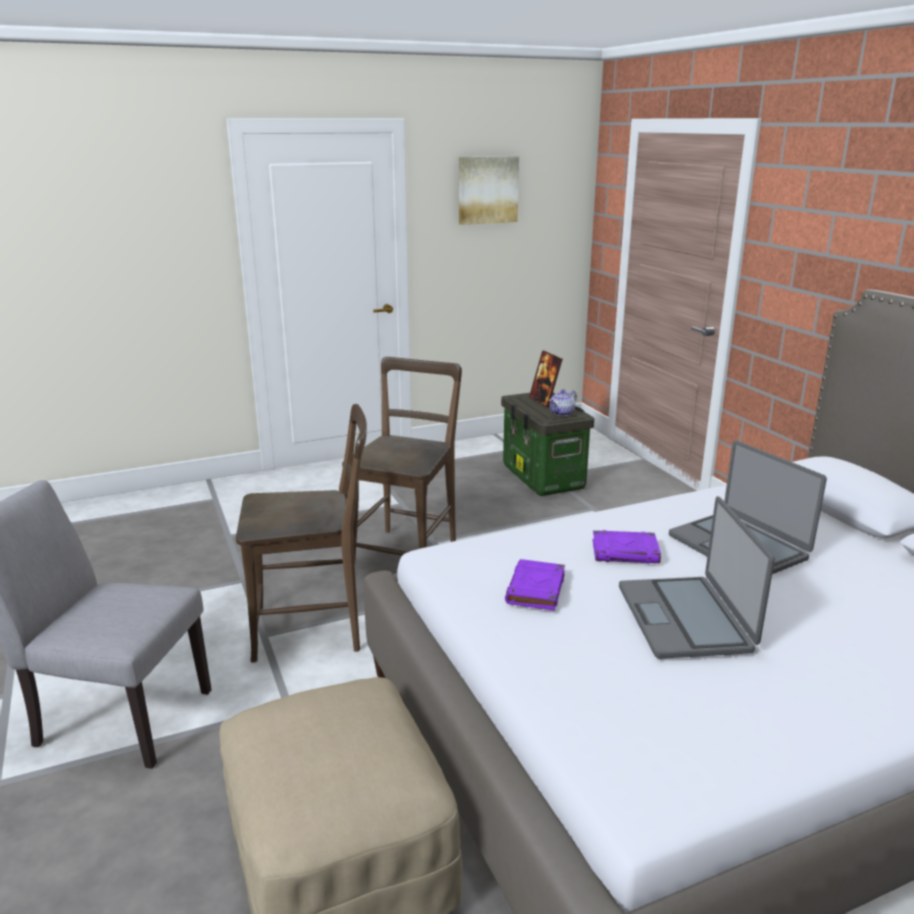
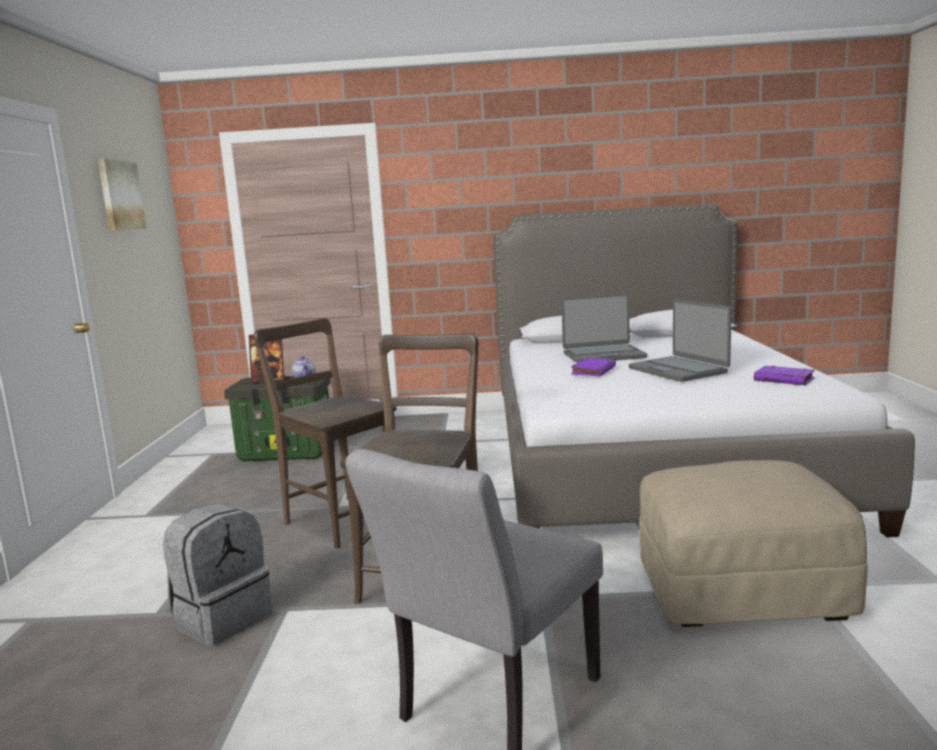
camera: 65 degrees left, 10 degrees down
(225, 561) = (222, 618): none -> grey backpack
(536, 590) = (629, 389): purple book -> purple book (784, 380)
(685, 618) = (678, 370): laptop -> laptop turned 45 degrees clockwise

